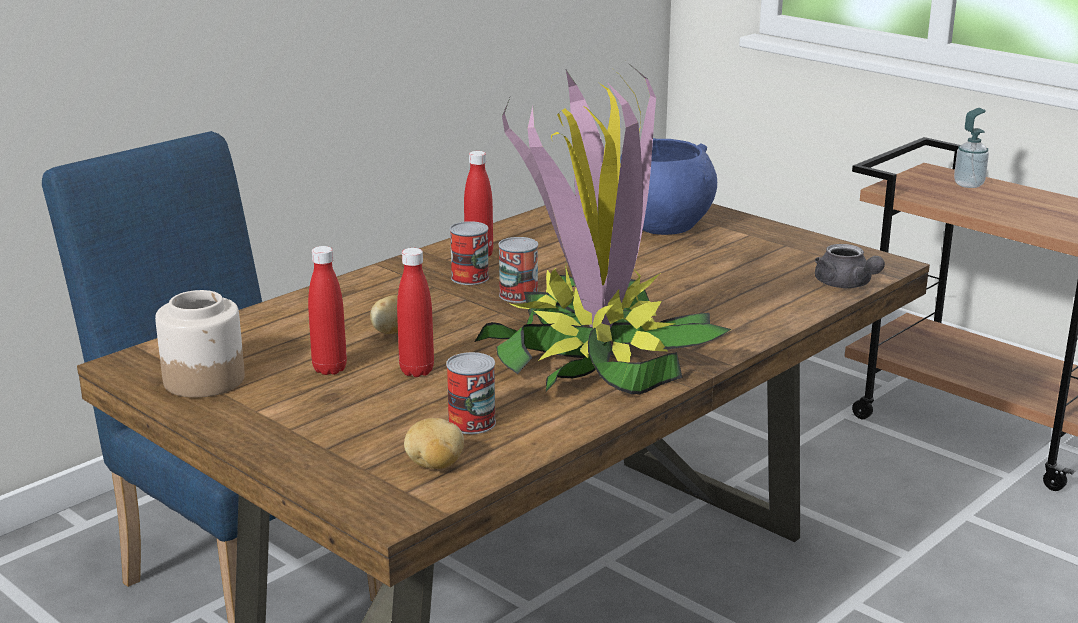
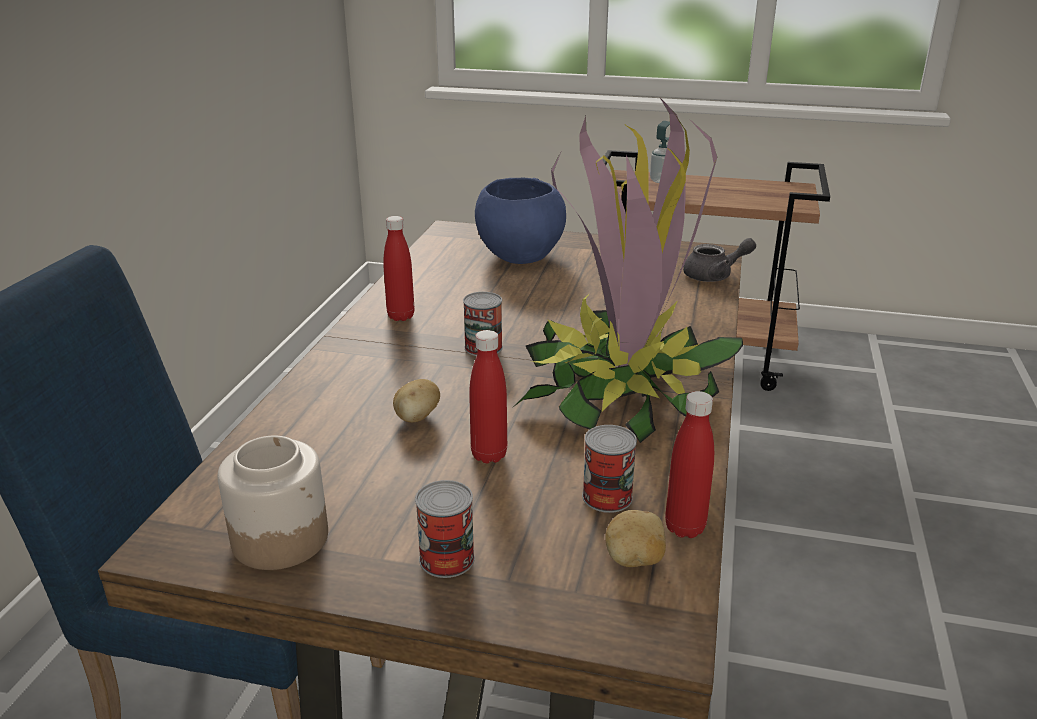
camera: 30 degrees left, 5 degrees up
(329, 369) = (402, 480): red bottle -> red bottle (685, 528)
(470, 277) = (420, 341): can -> can (447, 559)
(846, 285) = (714, 276): grey teapot -> grey teapot turned 45 degrees counterclockwise

